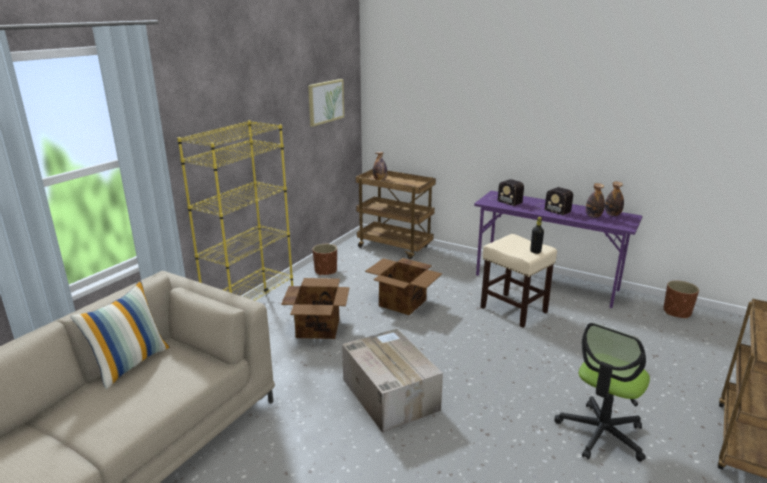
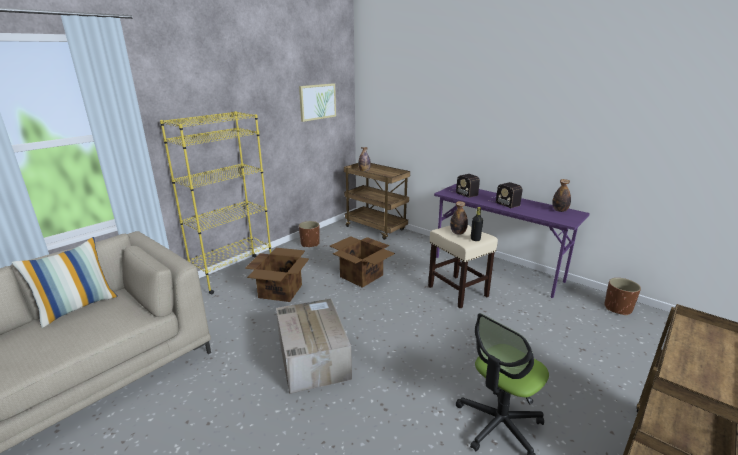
camera: 10 degrees right, 0 degrees up
(593, 216) = (540, 211): bottle -> bottle (458, 233)

